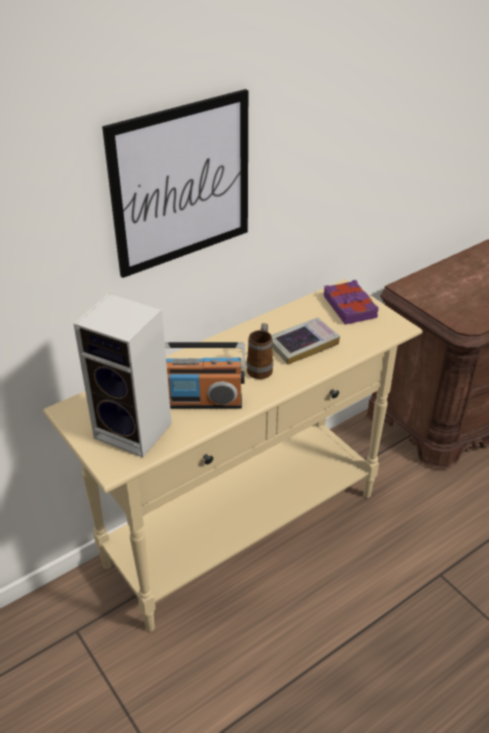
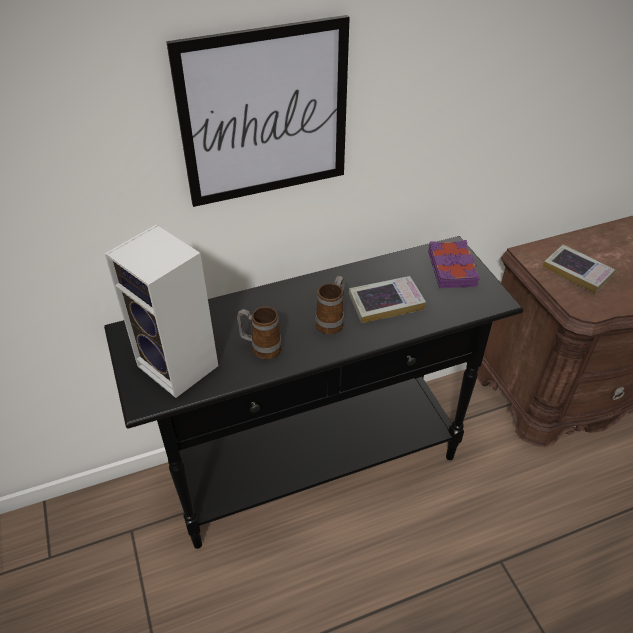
camera: 15 degrees right, 5 degrees up
(204, 401) = (261, 348): radio -> mug
(244, 529) = (316, 465): beige console table -> black console table
(451, 296) = (577, 272): none -> book

